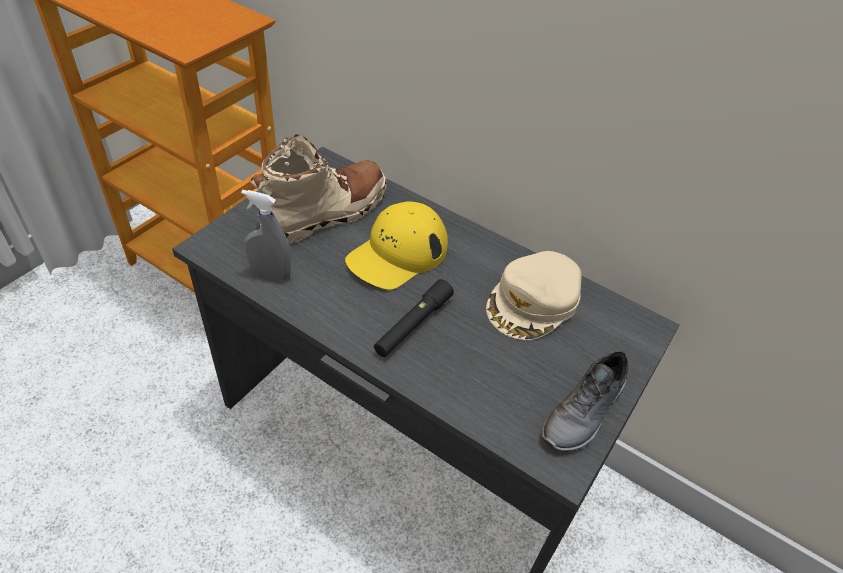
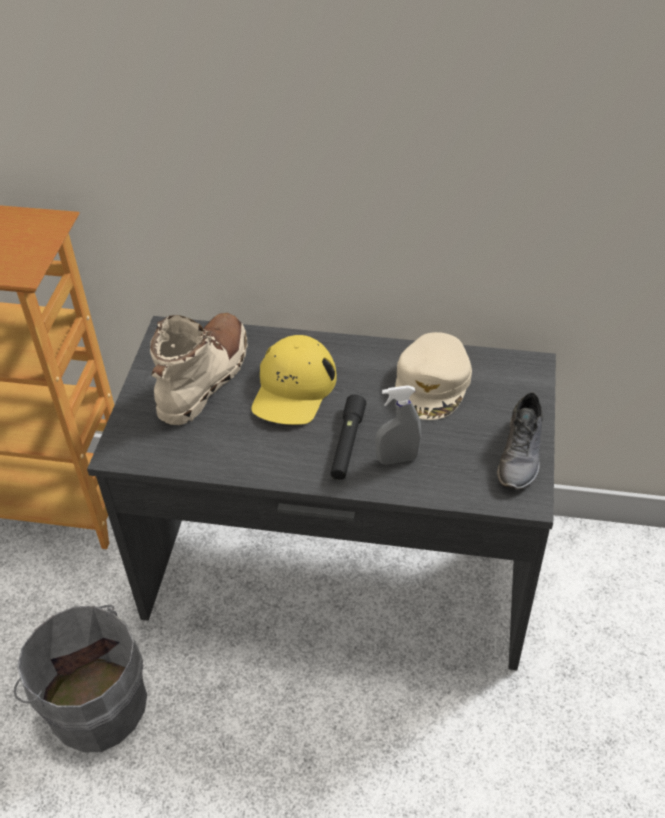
camera: 20 degrees left, 0 degrees up
(146, 458) = (94, 703): none -> grey bucket
(270, 274) = (195, 453): grey spray bottle -> grey spray bottle (397, 459)

